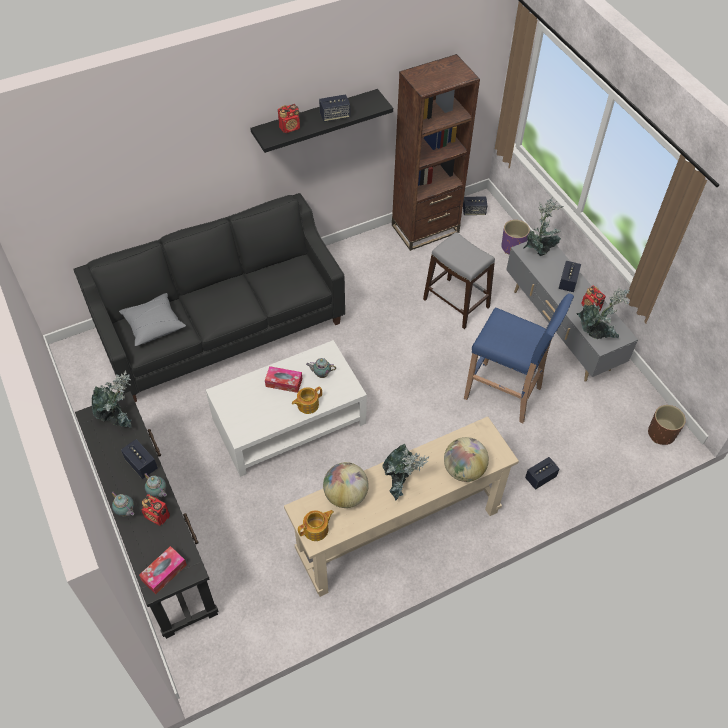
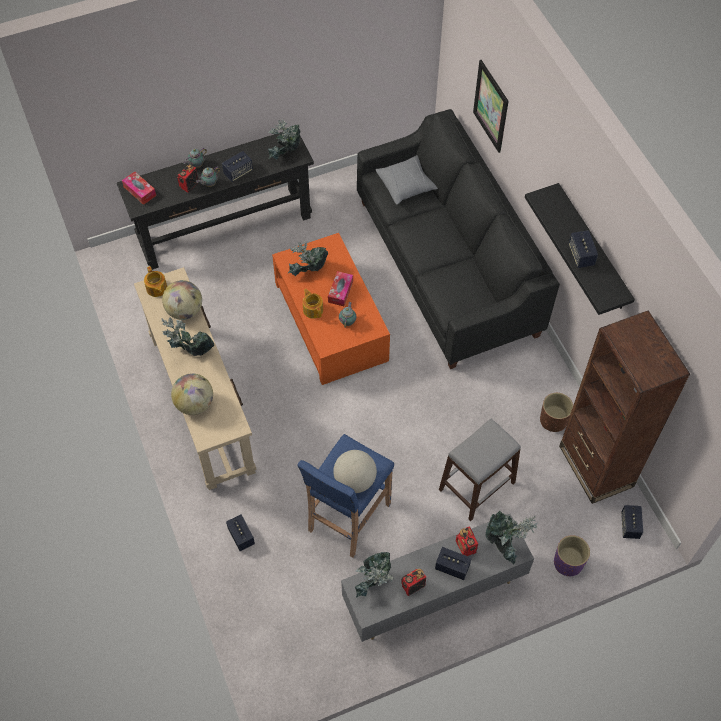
camera: 95 degrees right, 5 degrees up
(123, 193) = (491, 106): none -> picture
(260, 413) = (308, 273): none -> potted plant
(289, 421) = (331, 321): white coffee table -> orange coffee table
(290, 128) = (559, 215): radio -> radio (466, 547)
(521, 331) = (355, 480): none -> globe
(661, 434) = (280, 676): brown planter -> brown planter (553, 420)

